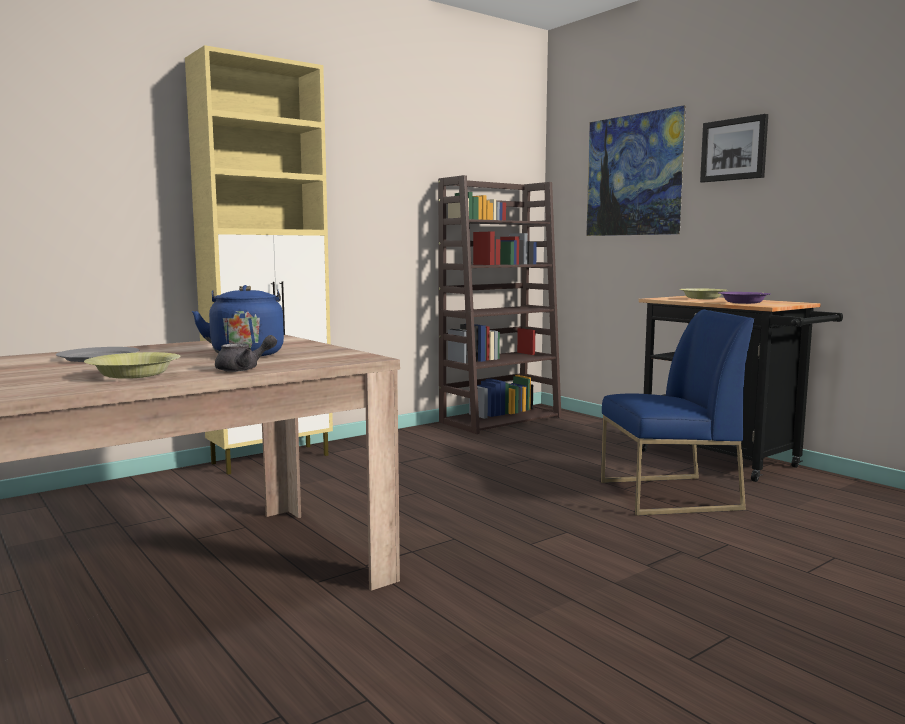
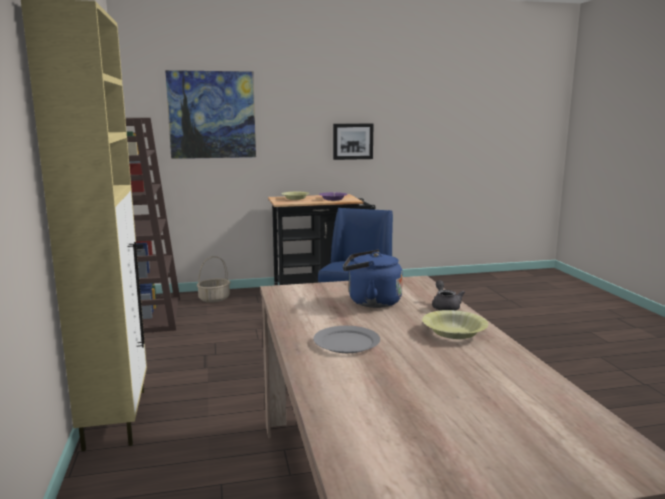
camera: 65 degrees left, 5 degrees up
(589, 427) = (214, 298): none -> basket
(734, 149) = (291, 105): picture -> picture (352, 141)

